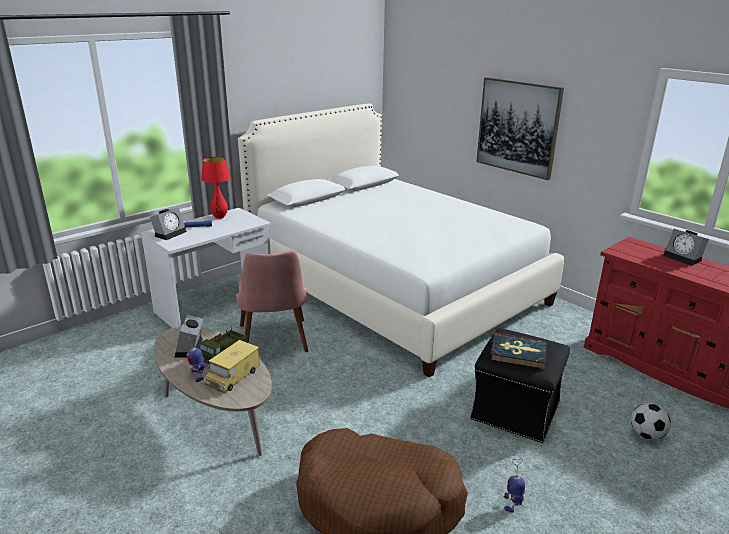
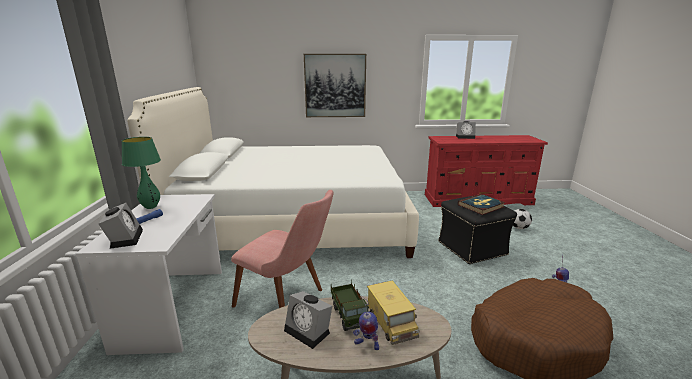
camera: 50 degrees left, 5 degrees down
(219, 217) = (151, 207): red table lamp -> green table lamp

